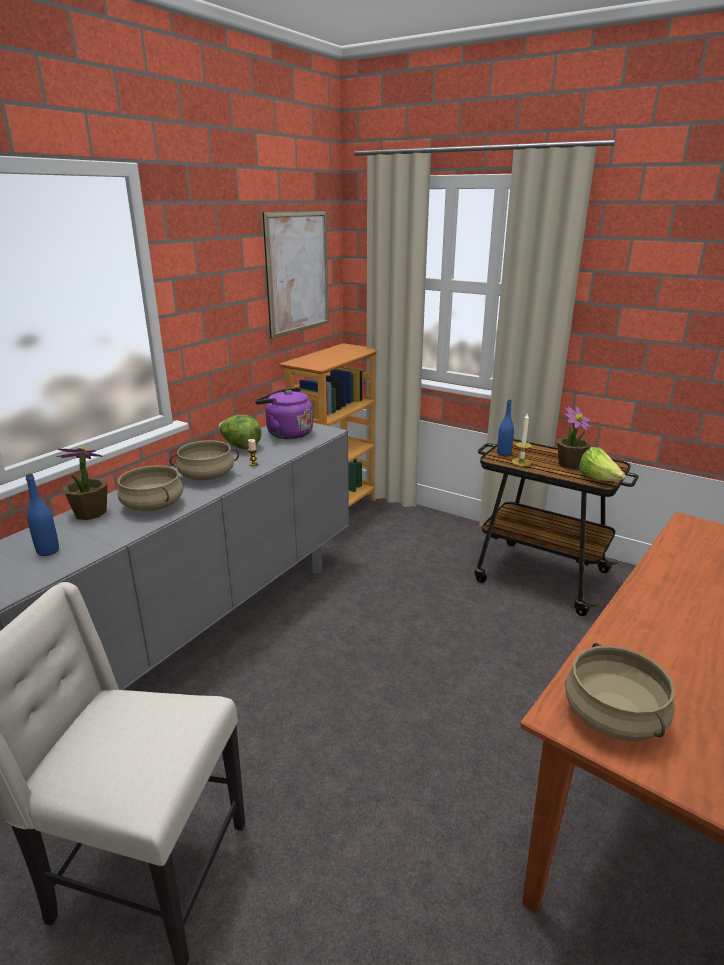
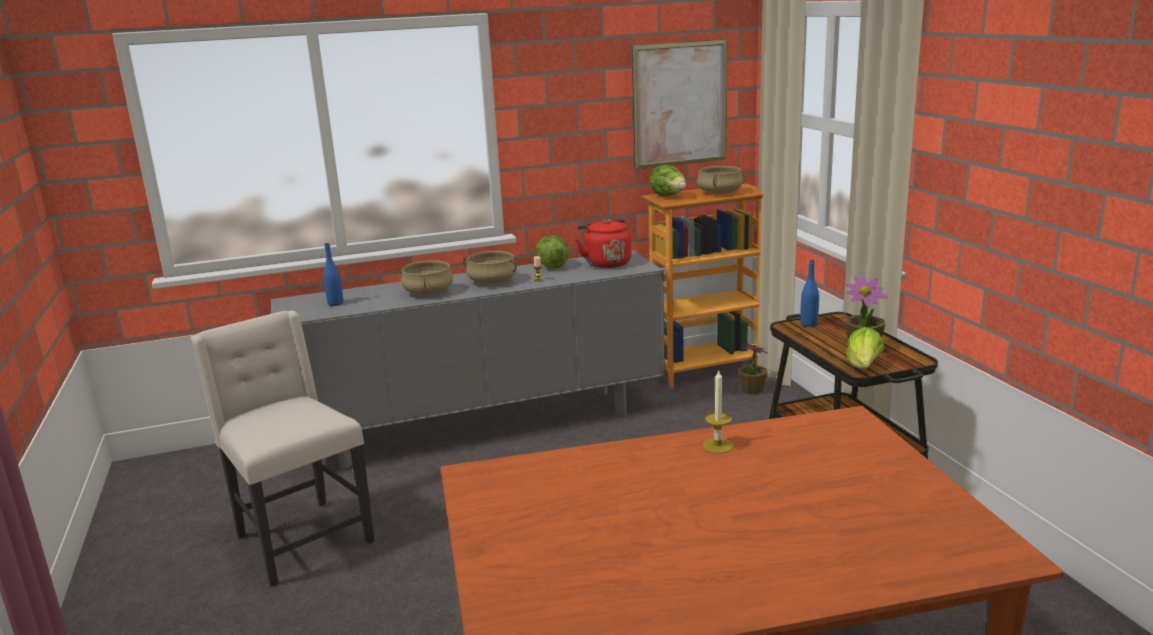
camera: 40 degrees right, 5 degrees down
(90, 513) = (387, 288): potted plant -> potted plant (751, 390)
(286, 433) = (606, 263): purple kettle -> red kettle
(306, 361) = (669, 196): none -> lettuce
(521, 462) = (808, 334): candle -> candle (718, 445)
(614, 716) = (498, 485): beige cooking pot -> beige cooking pot (720, 193)

